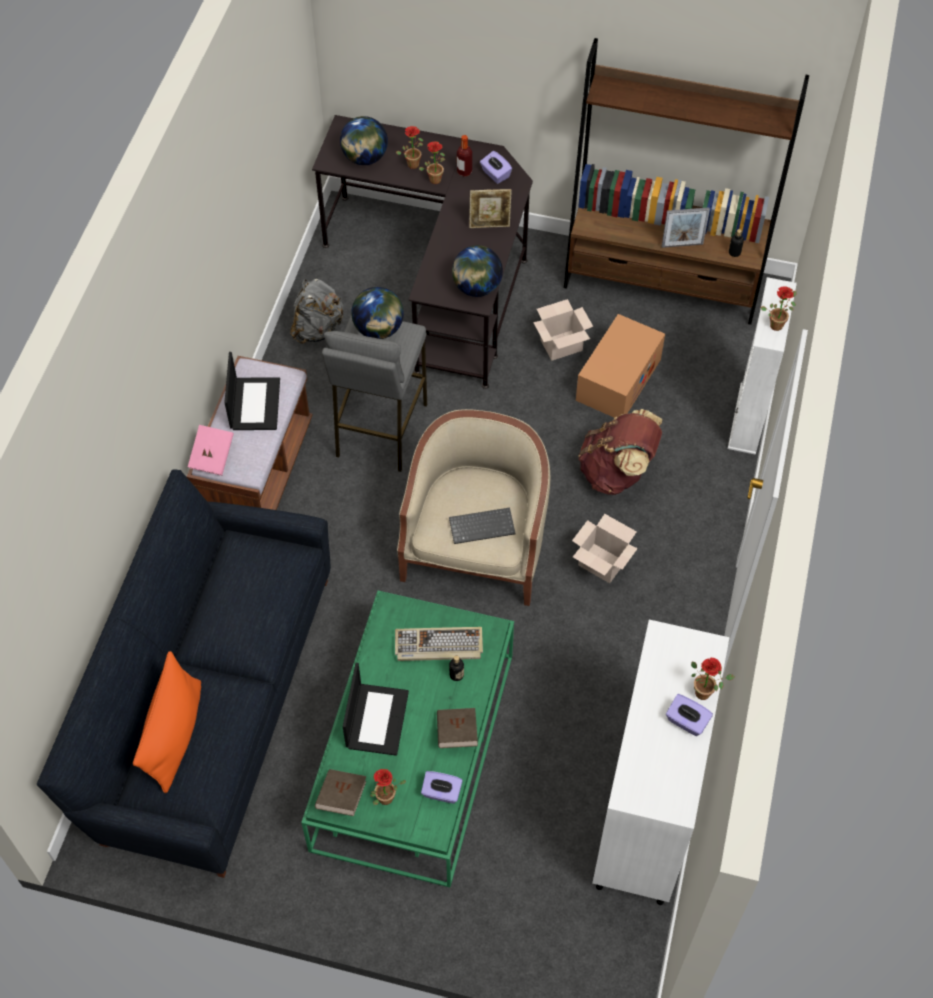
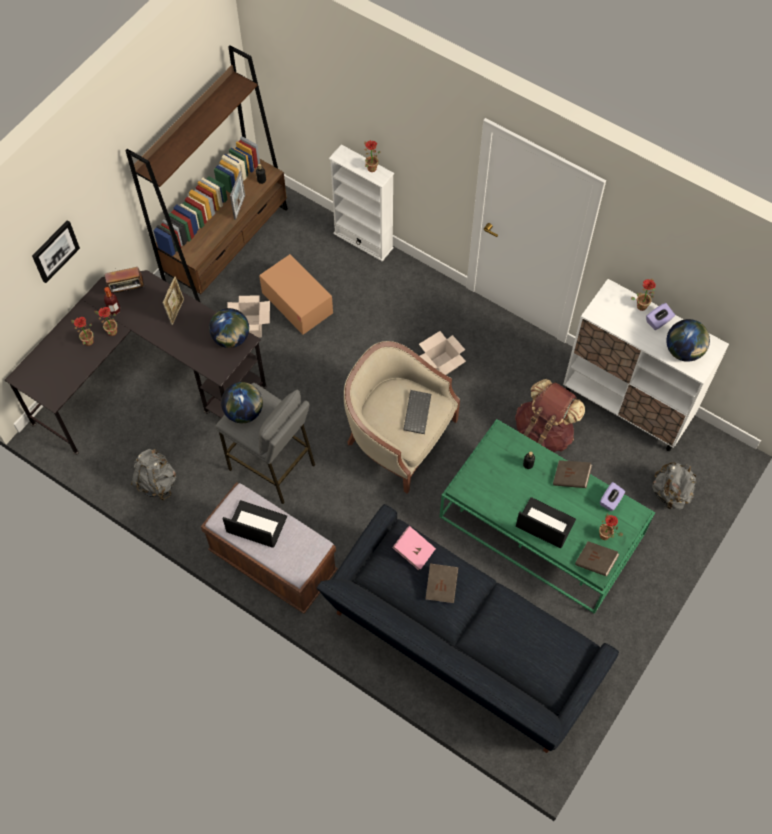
camera: 70 degrees left, 5 degrees up
(175, 735) = (521, 654): orange pillow -> none
(212, 457) = (293, 567): pink book -> pink book (414, 551)
(238, 618) = (441, 586): none -> brown book
(365, 158) = (63, 372): globe -> globe (683, 351)
(438, 646) = (502, 469): keyboard -> none
(458, 53) = (55, 251): none -> picture
(495, 174) = (128, 291): purple tissue box -> radio
(528, 908) = (670, 494): none -> grey backpack
(617, 472) = (373, 331): brown backpack -> brown backpack (544, 432)

